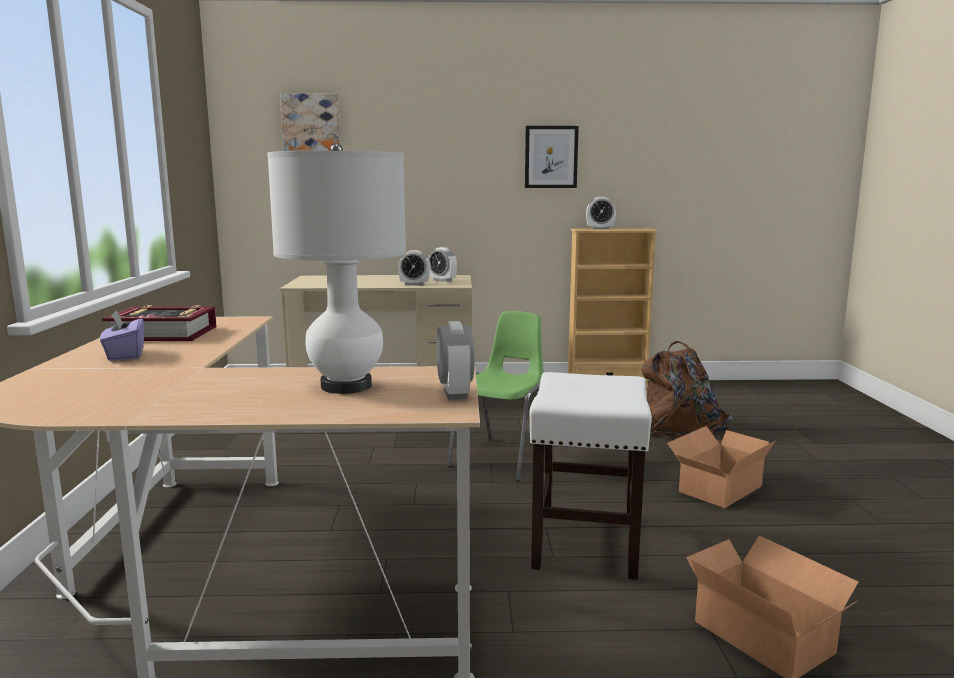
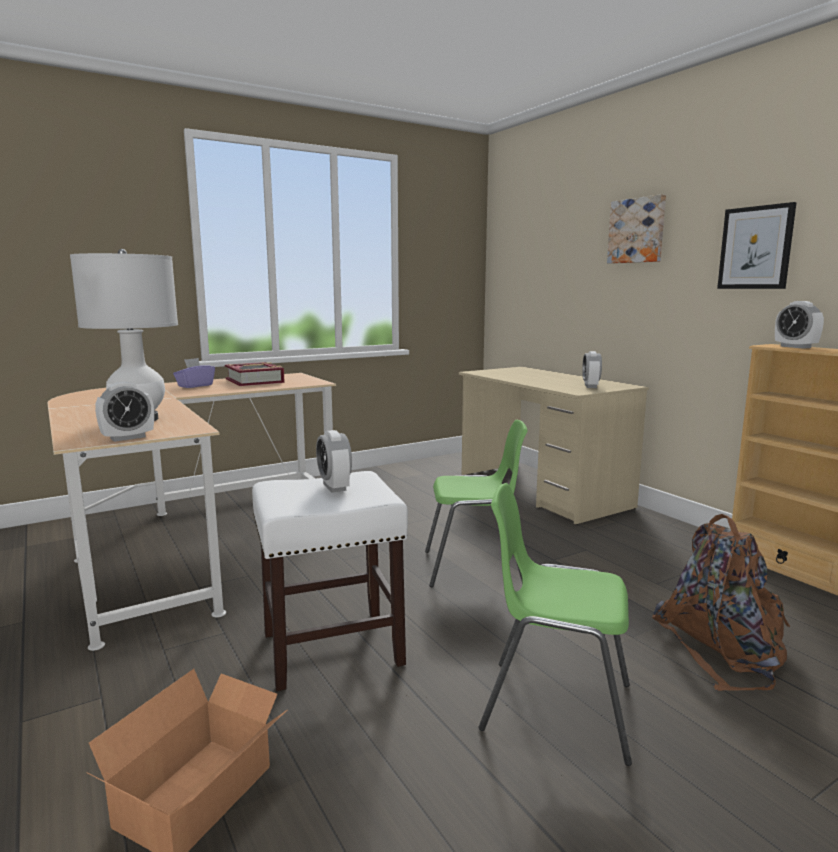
camera: 60 degrees right, 0 degrees up
(311, 123) = (542, 228): picture -> picture (637, 231)
(414, 284) = (548, 385): alarm clock -> alarm clock (334, 487)
(716, 488) = (555, 707): cardboard box -> green chair

